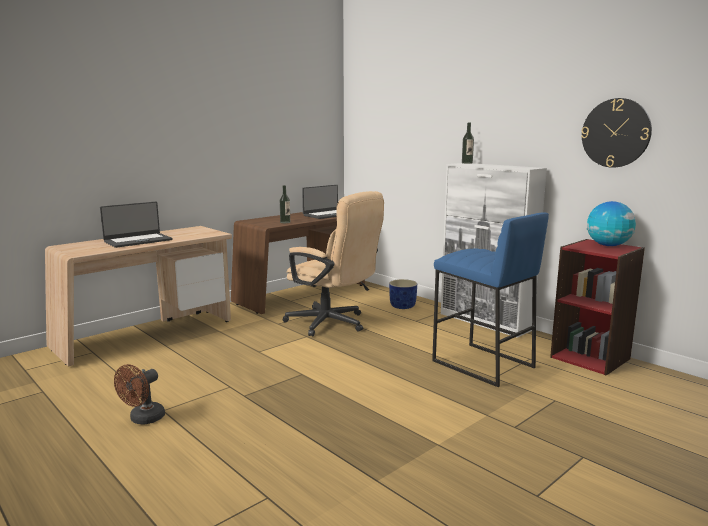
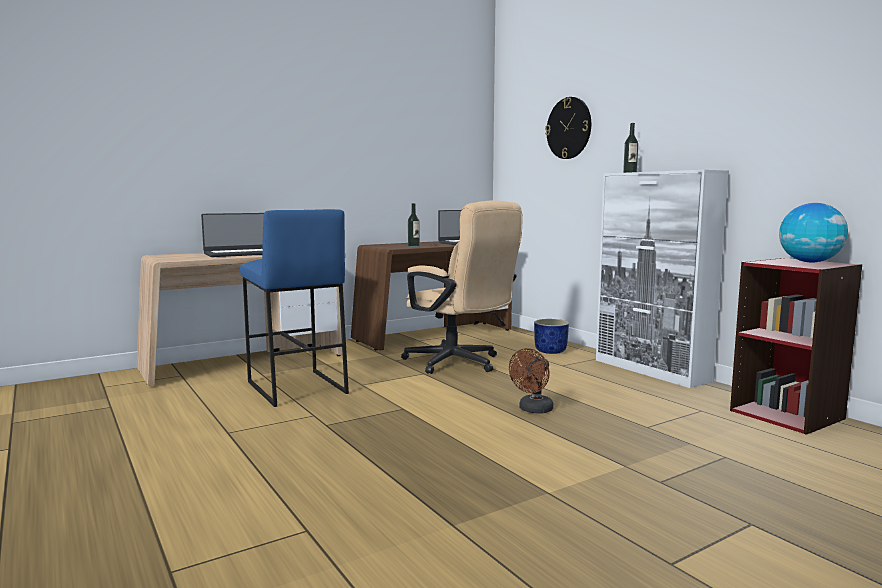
camera: 10 degrees right, 5 degrees down
(143, 419) = (201, 440): brown fan -> brown fan (533, 410)
(482, 364) = (634, 412): blue stool -> blue stool (295, 387)
(615, 133) = (819, 116): wall clock -> wall clock (569, 128)

